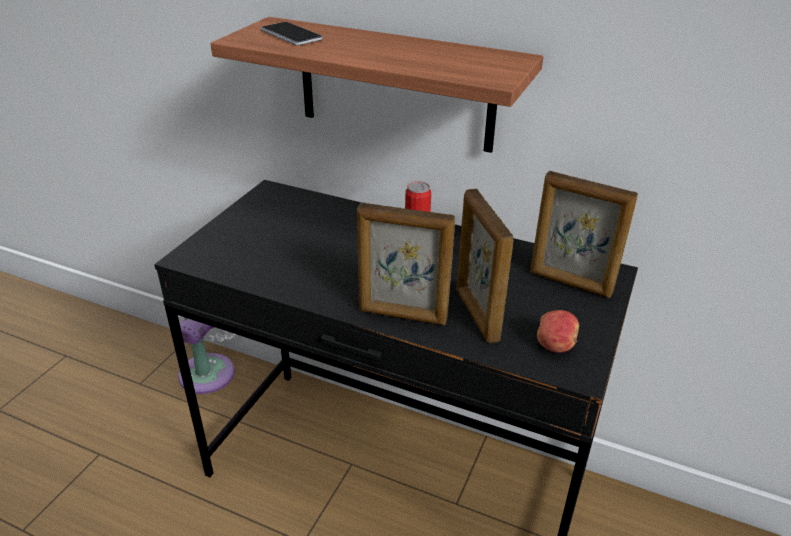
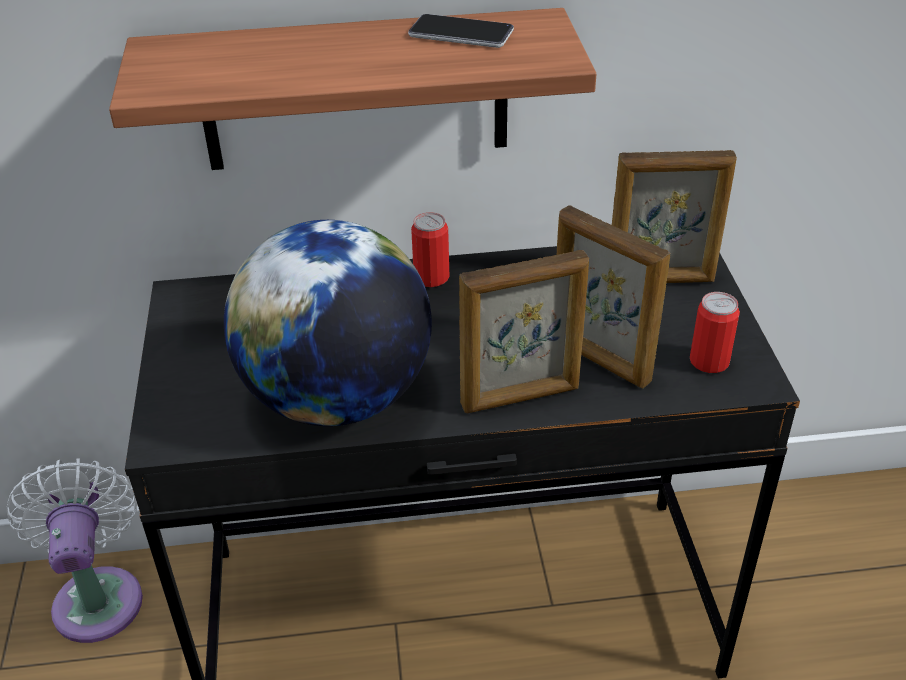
camera: 30 degrees left, 5 degrees up
(291, 35) = (213, 63): phone -> phone (461, 33)
(295, 272) = (337, 398): none -> globe
(555, 346) = (709, 361): apple -> can

